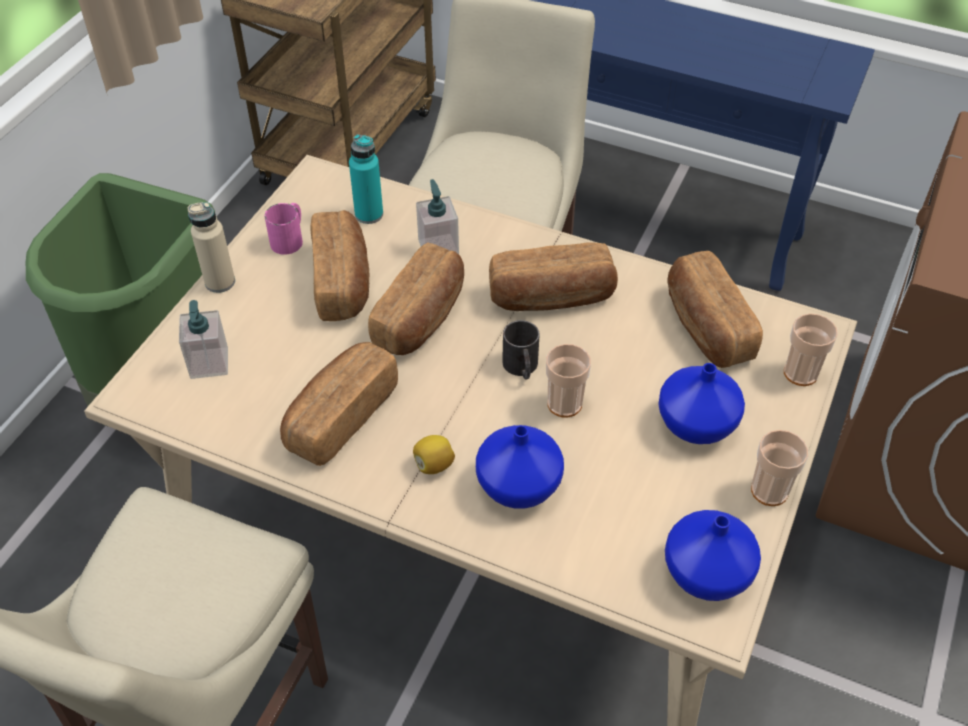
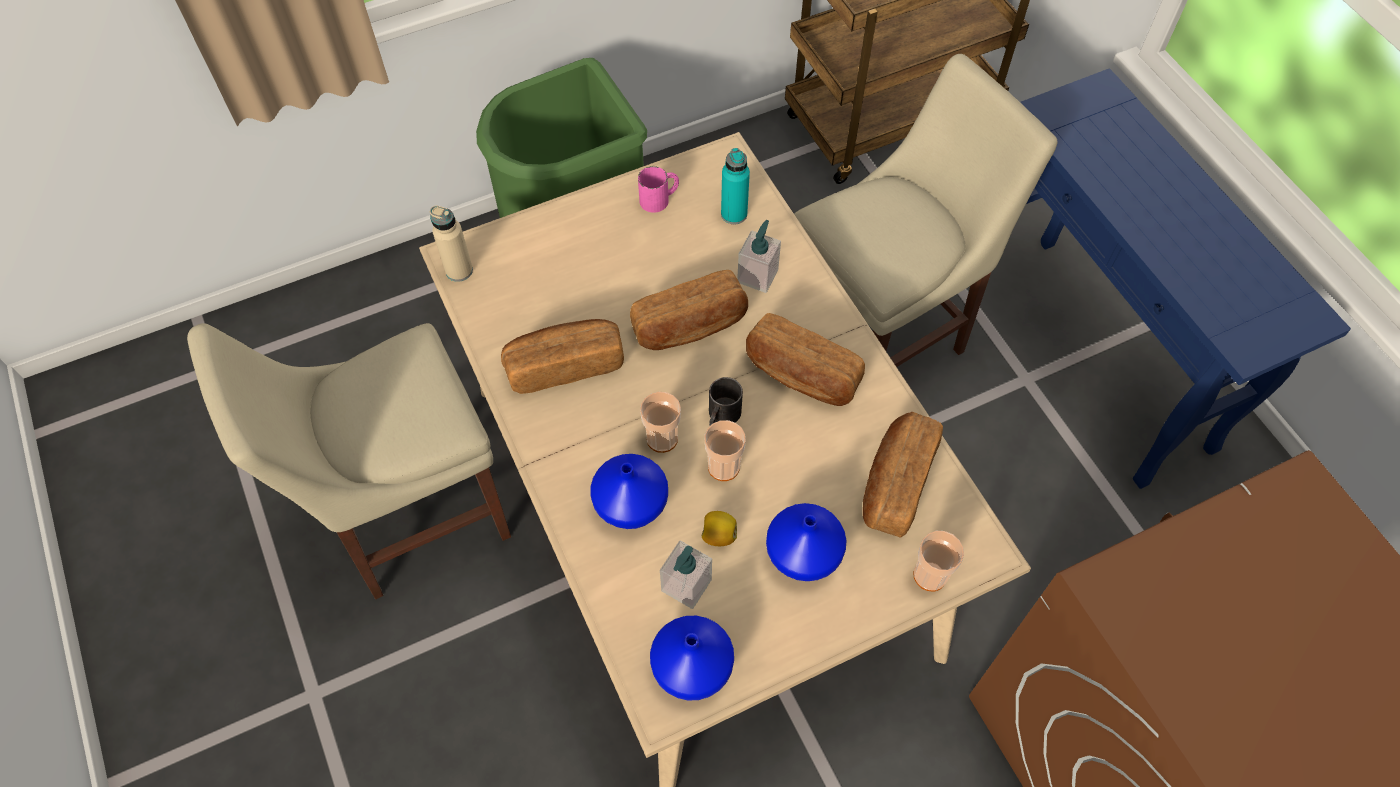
camera: 40 degrees right, 10 degrees up
(209, 363) = (520, 264): soap dispenser -> soap dispenser (686, 585)
(220, 282) = (582, 204): beige bottle -> beige bottle (459, 270)
(343, 281) = (663, 259): bread -> none
(434, 465) = (590, 446): lemon -> lemon (718, 535)
(769, 490) = (802, 645): cup -> cup (662, 438)

